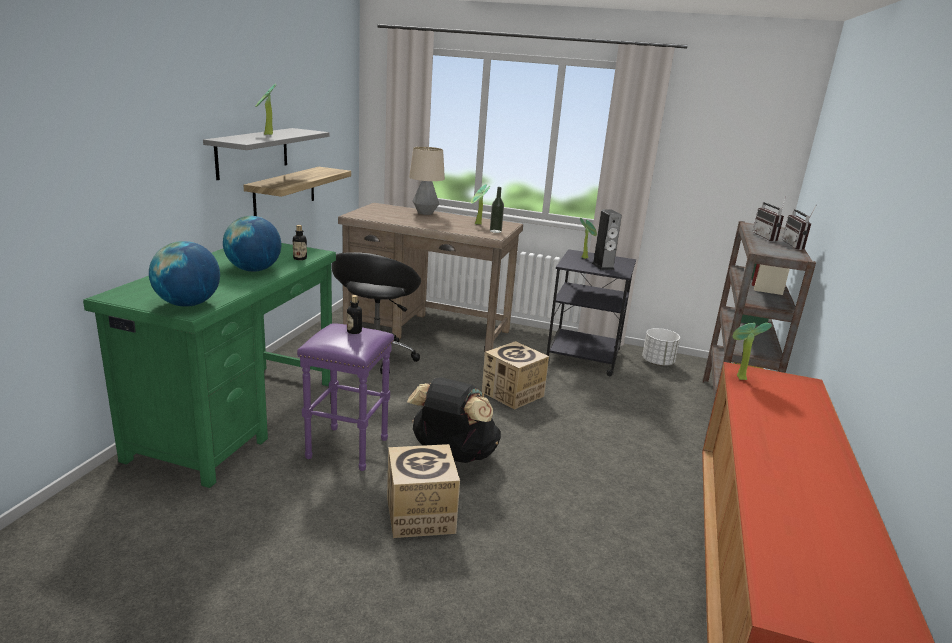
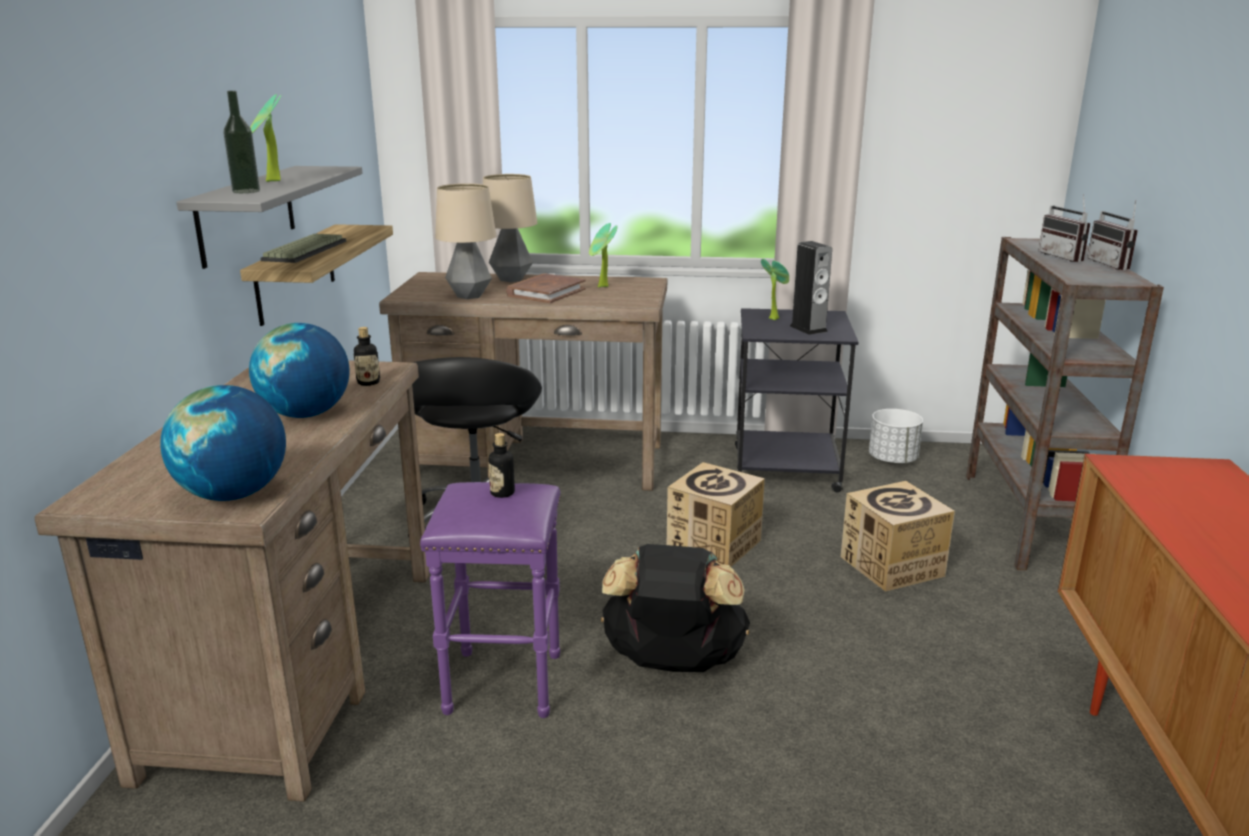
camera: 10 degrees left, 0 degrees up
(238, 417) = (298, 664): green desk -> brown desk
(287, 178) = (304, 250): none -> keyboard
(392, 219) = (469, 296): none -> table lamp
(420, 515) = (671, 775): cardboard box -> cardboard box (891, 566)
(440, 223) = (546, 292): none -> brown book
(495, 231) = (637, 295): bottle -> bottle (246, 191)
(738, 377) = (1123, 475): potted plant -> none

